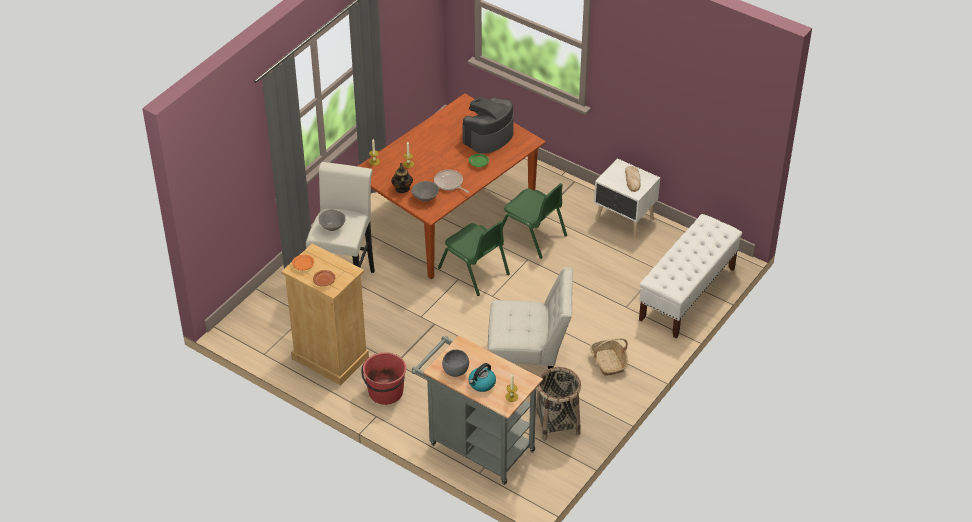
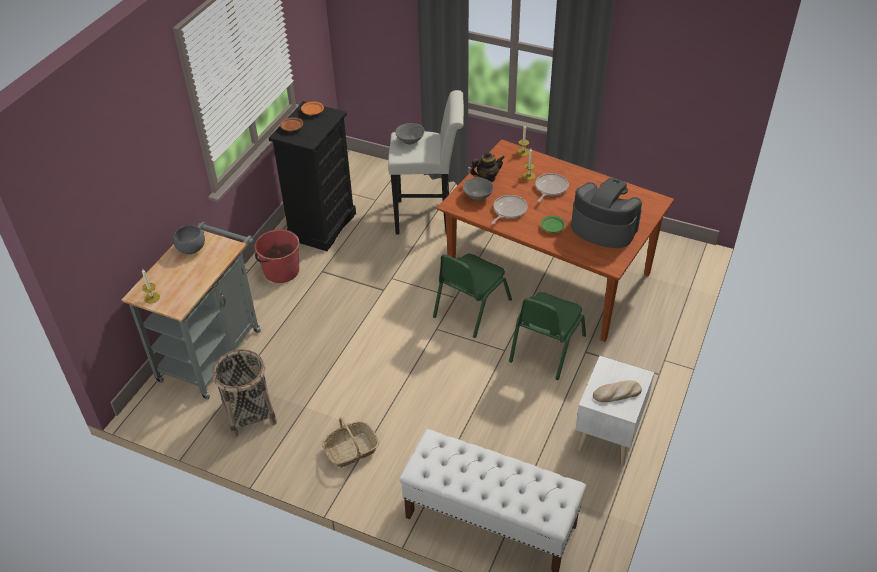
camera: 80 degrees right, 0 degrees up
(330, 358) = (321, 226): beige dresser -> black dresser
(429, 155) = (550, 188): none -> frying pan
(481, 384) = (172, 271): kettle -> none
(528, 360) = (343, 375): white chair -> none

